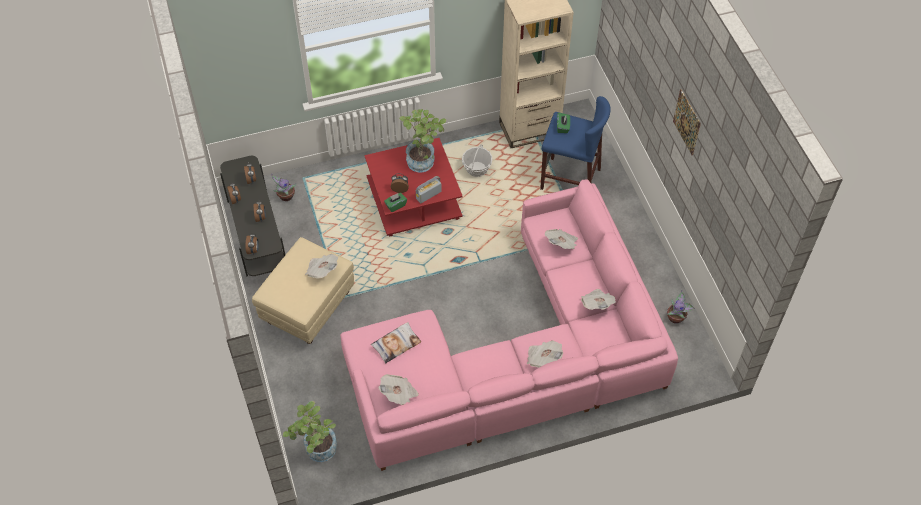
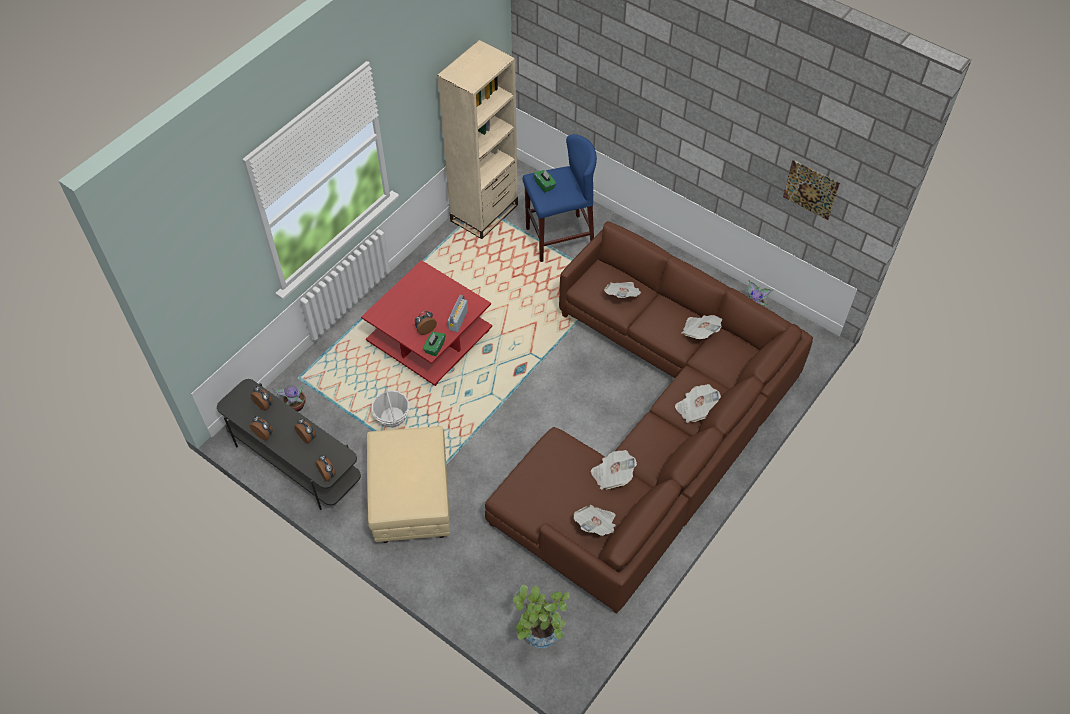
camera: 35 degrees left, 0 degrees up
(322, 270) = (420, 452): newspaper -> newspaper (612, 475)
(396, 344) = (551, 479): pillow -> none
(423, 159) = (424, 289): potted plant -> none
(476, 169) = (466, 275): basket -> basket (392, 417)
(516, 357) = (649, 428): pink sofa -> brown sofa
(687, 122) = (702, 108): picture -> picture (810, 189)

